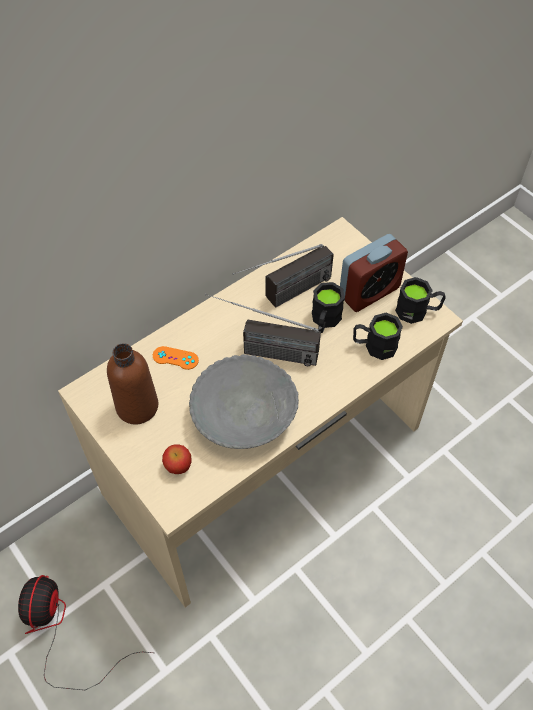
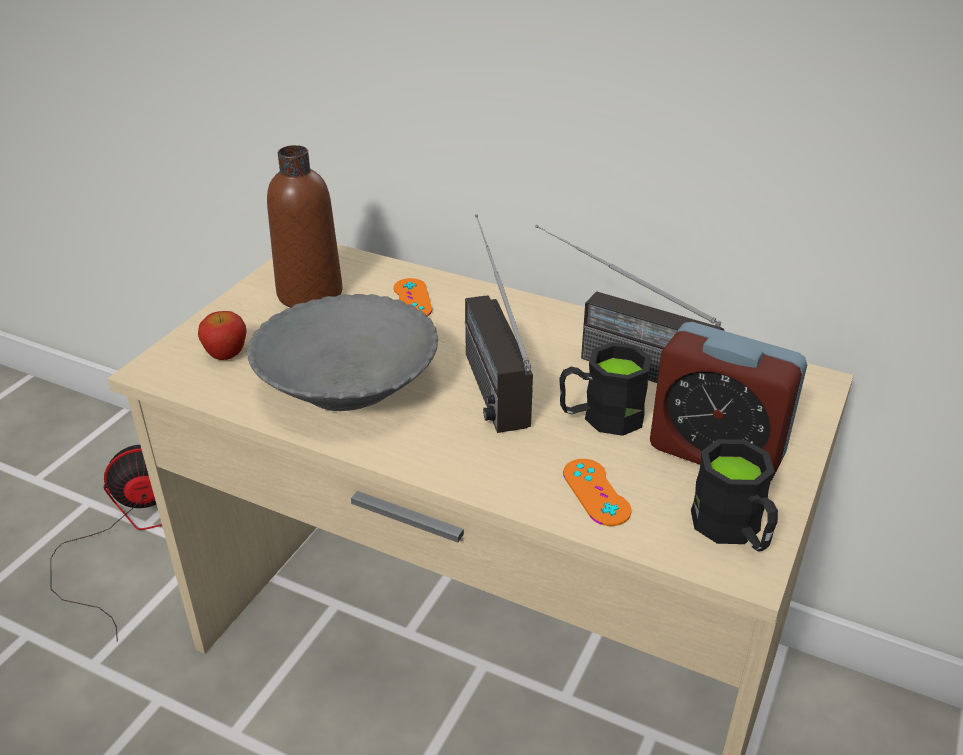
camera: 65 degrees right, 20 degrees down
(374, 346) = (596, 492): black mug -> orange game controller

